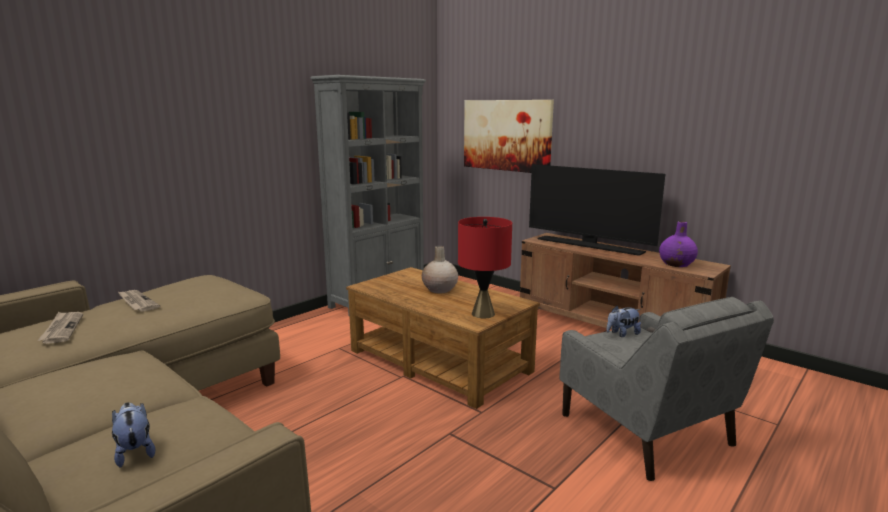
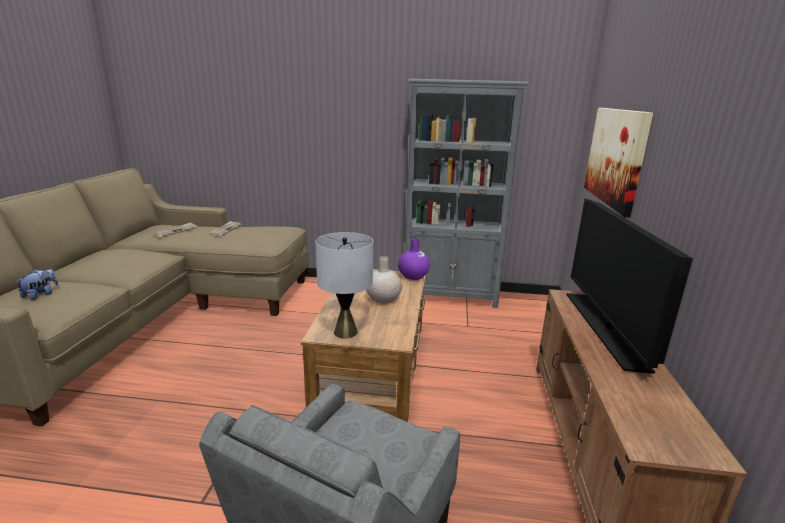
camera: 55 degrees right, 5 degrees up
(483, 314) = (345, 332): red table lamp -> grey table lamp
(622, 334) = (398, 430): plush toy -> none
(677, 264) = (641, 410): purple vase -> purple vase (413, 276)

